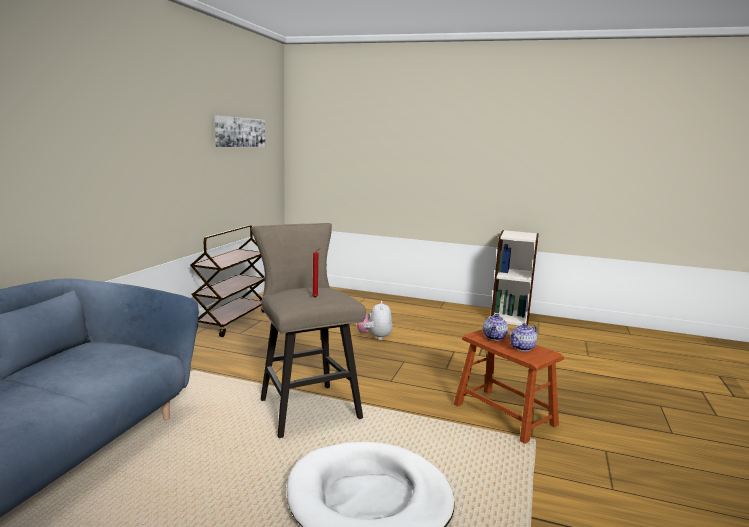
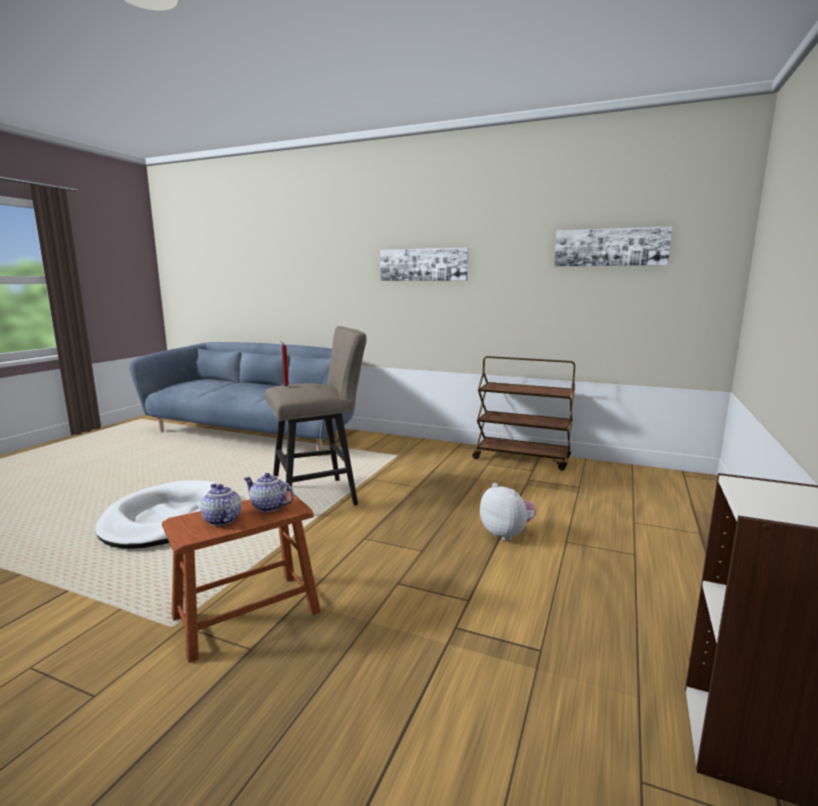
camera: 95 degrees right, 0 degrees up
(118, 143) = (423, 264): none -> picture
(374, 337) = (506, 534): plush toy -> plush toy turned 45 degrees clockwise

